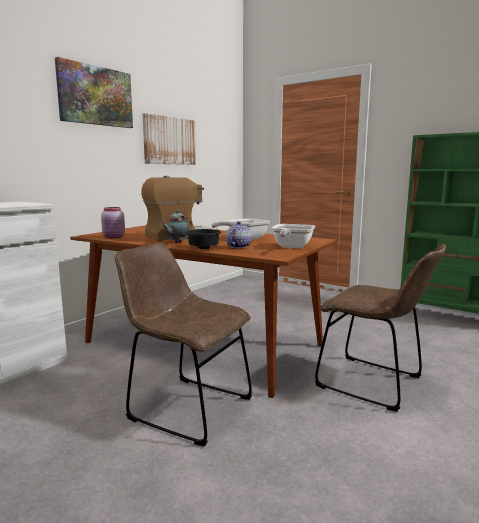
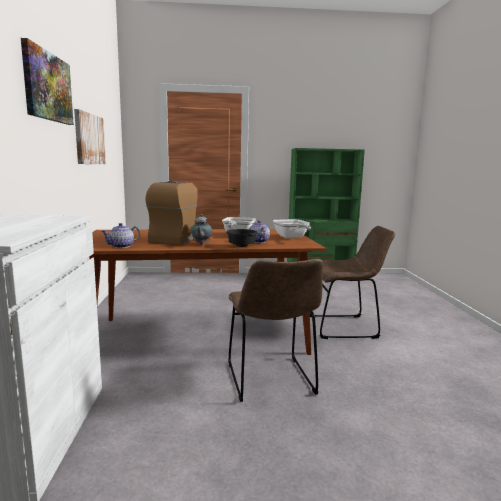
camera: 40 degrees left, 0 degrees up
(114, 237) = (122, 246): pink jar -> teapot
(185, 407) = (271, 381): brown chair -> brown chair turned 90 degrees counterclockwise

